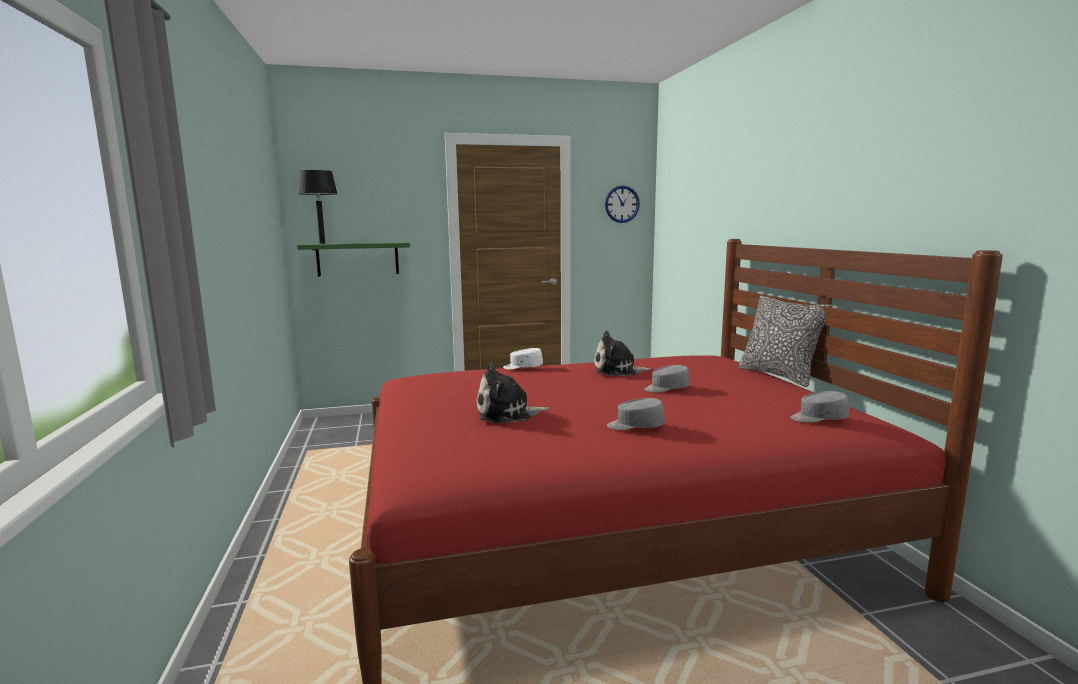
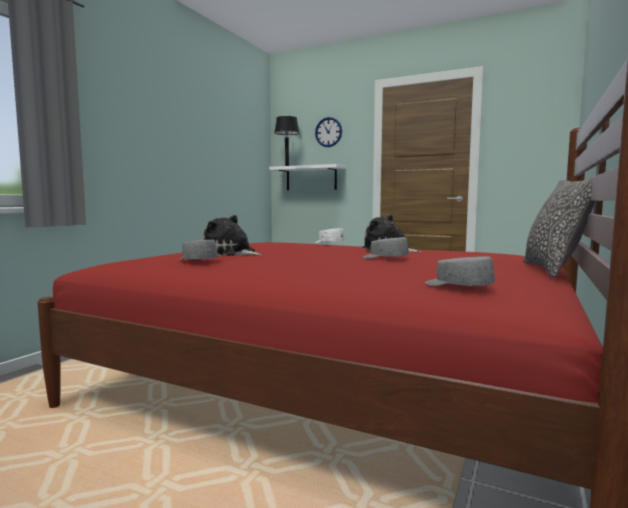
camera: 40 degrees right, 5 degrees down
(358, 259) = (311, 178): green shelf -> white shelf
(622, 204) = (537, 124): wall clock -> wall clock (328, 132)
(635, 426) = (276, 266): grey cap -> grey cap (197, 261)

